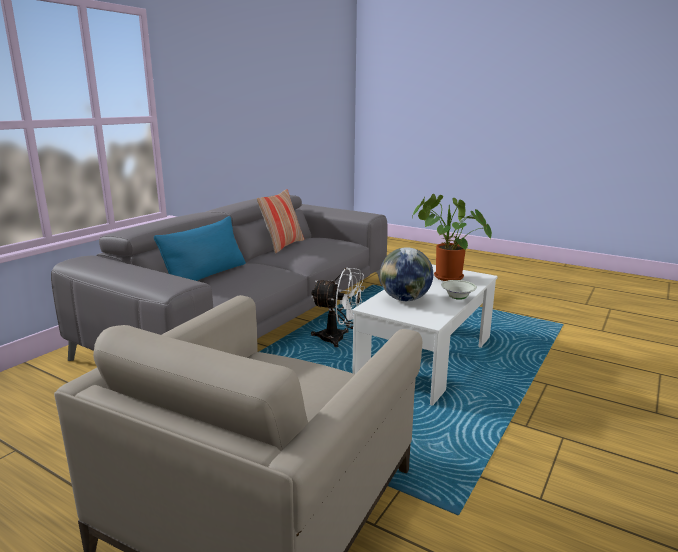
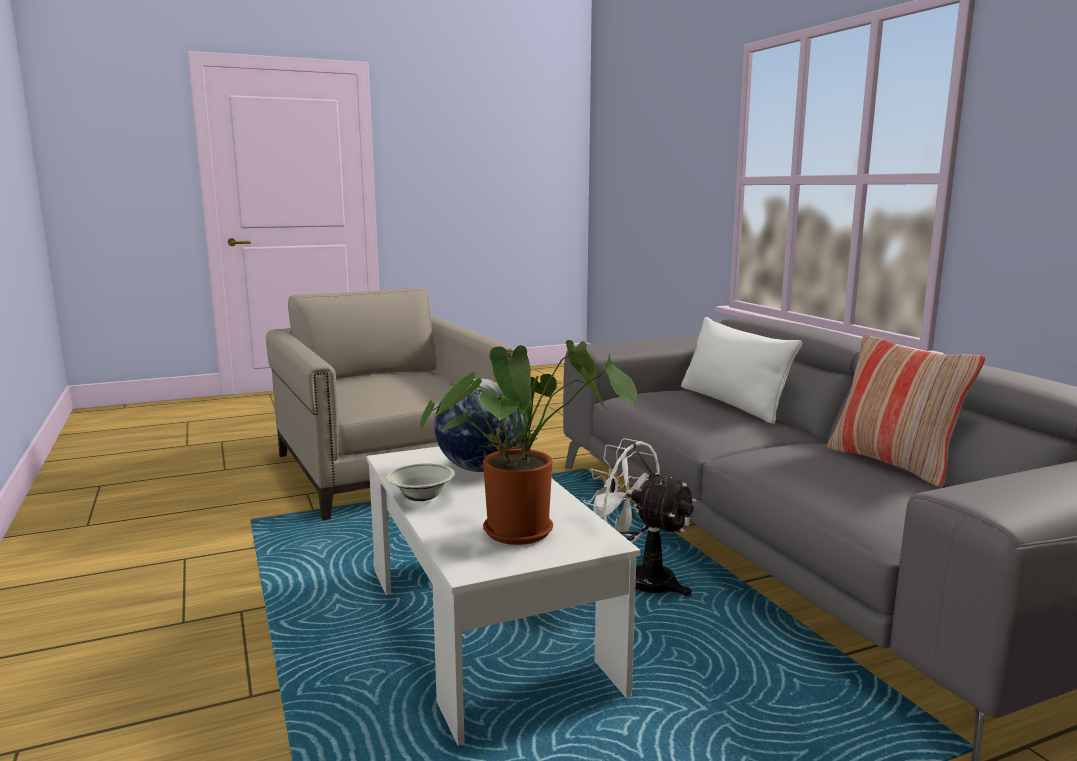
camera: 125 degrees right, 5 degrees down
(206, 275) = (732, 403): blue pillow -> white pillow
(338, 339) = (639, 580): white fan -> white fan turned 75 degrees clockwise

